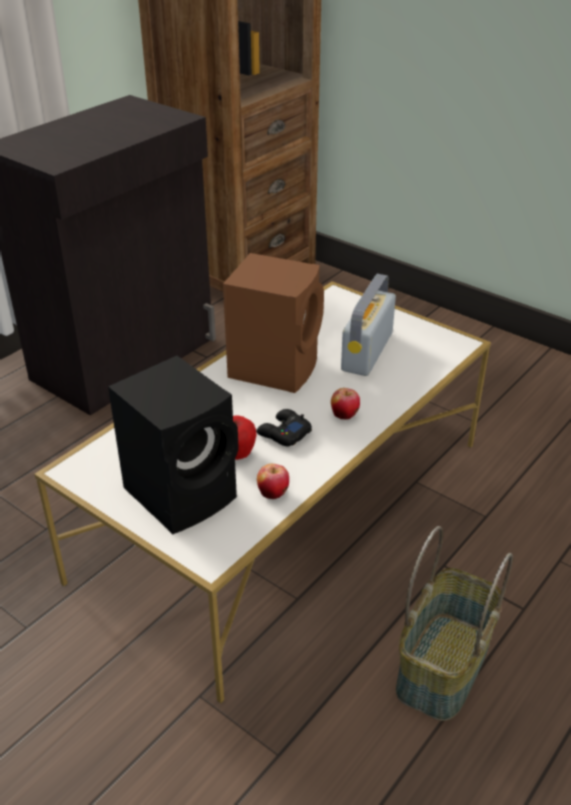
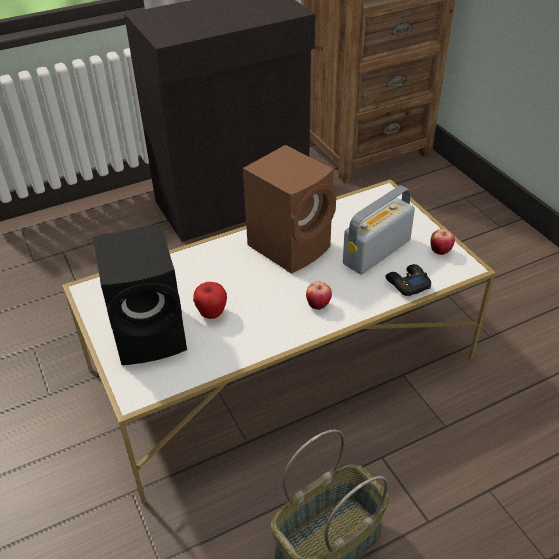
camera: 25 degrees right, 5 degrees up
(273, 493) = (216, 356): apple -> apple (440, 251)
(283, 433) = (259, 306): black game controller -> black game controller (407, 284)

